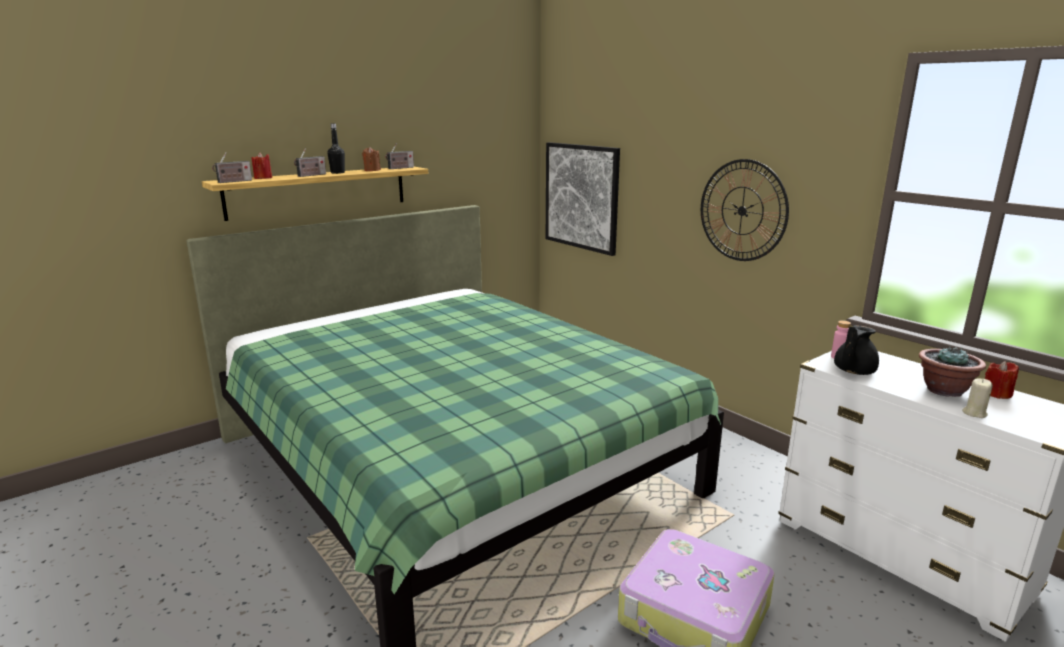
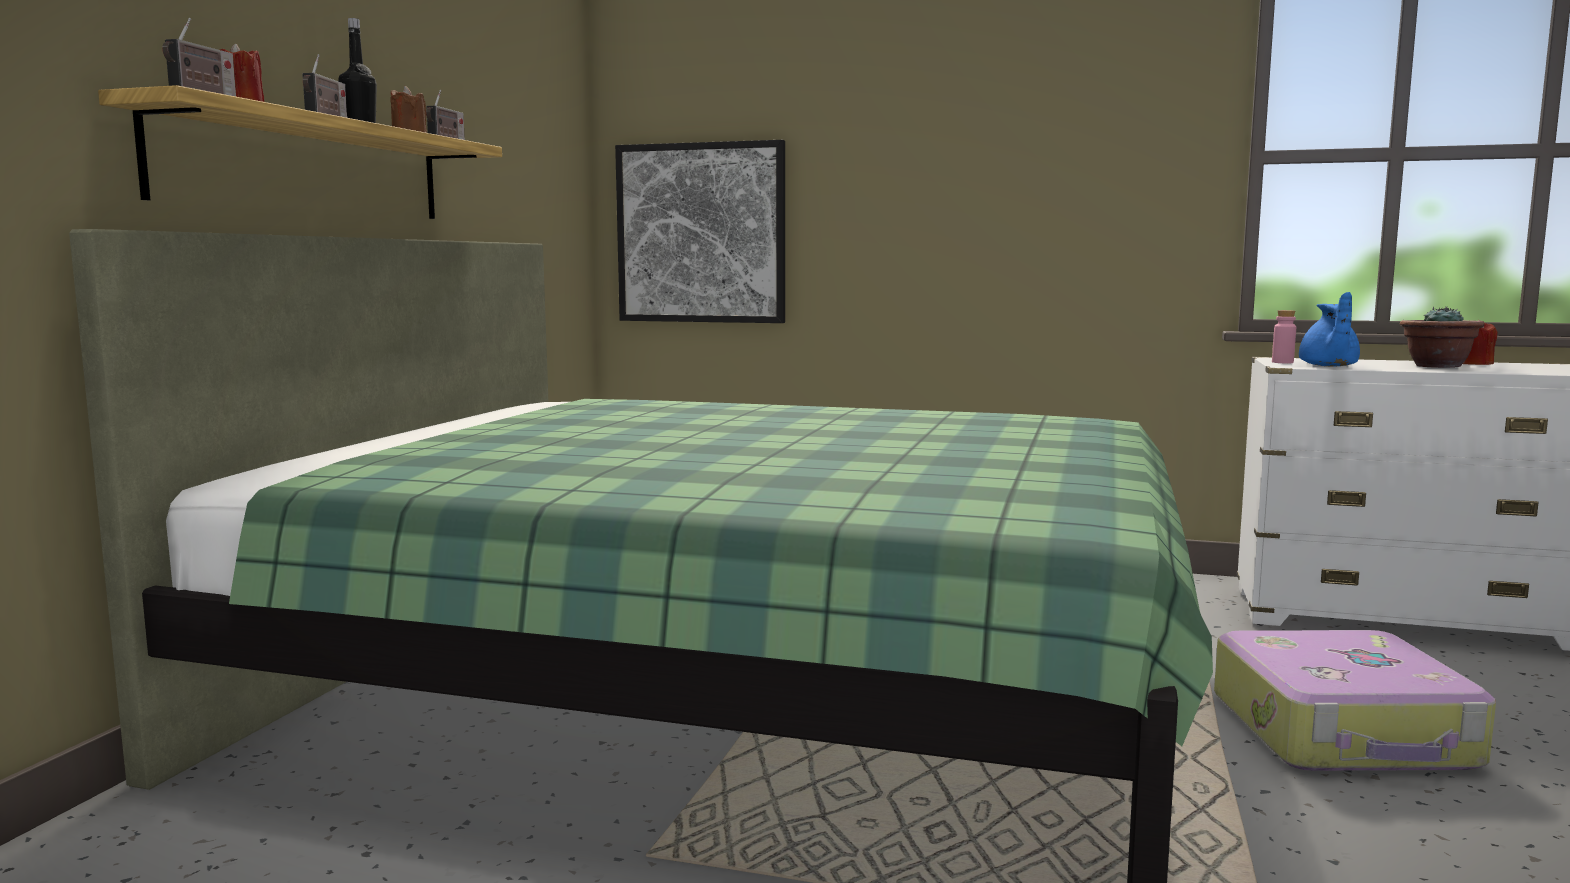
camera: 35 degrees left, 10 degrees down
(742, 210) = (1032, 210): wall clock -> none
(852, 371) = (1328, 366): black teapot -> blue teapot
(974, 413) = (1505, 371): beige candle -> none

